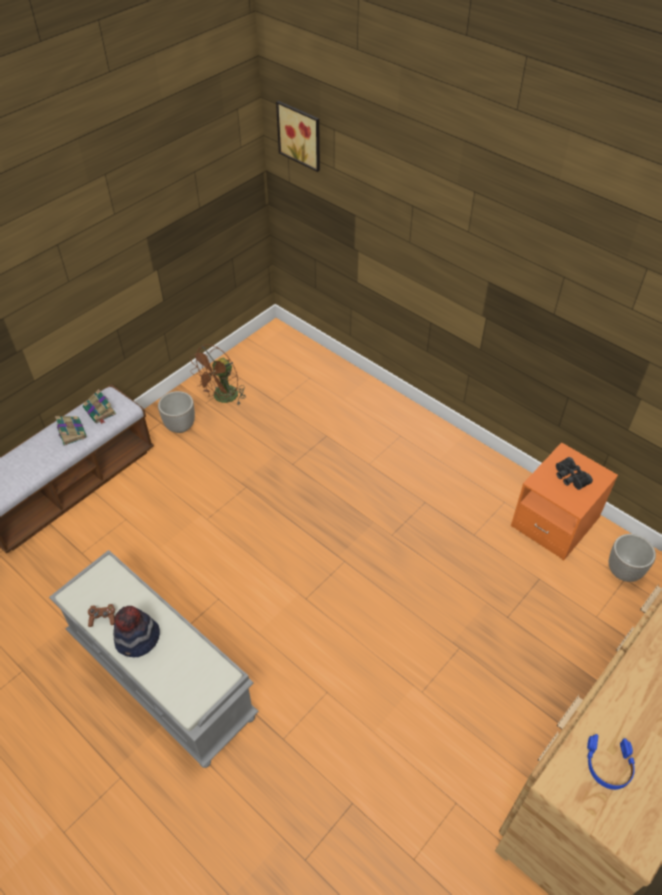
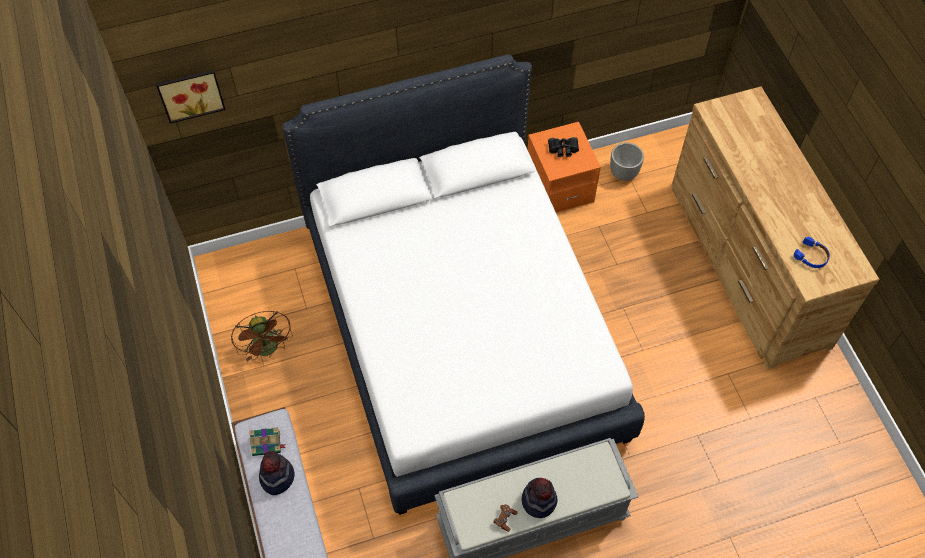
camera: 60 degrees left, 10 degrees up
(71, 432) = (276, 477): book -> hat
(180, 426) = (278, 399): planter -> none
(331, 520) = (462, 331): none -> white bed

